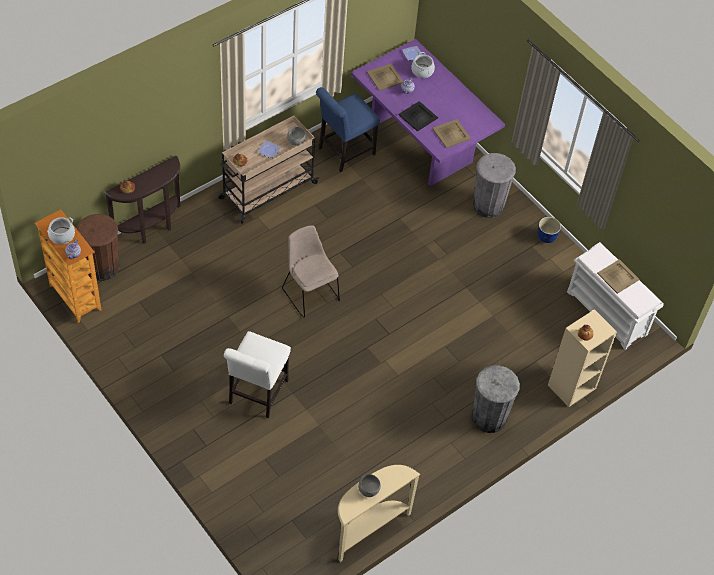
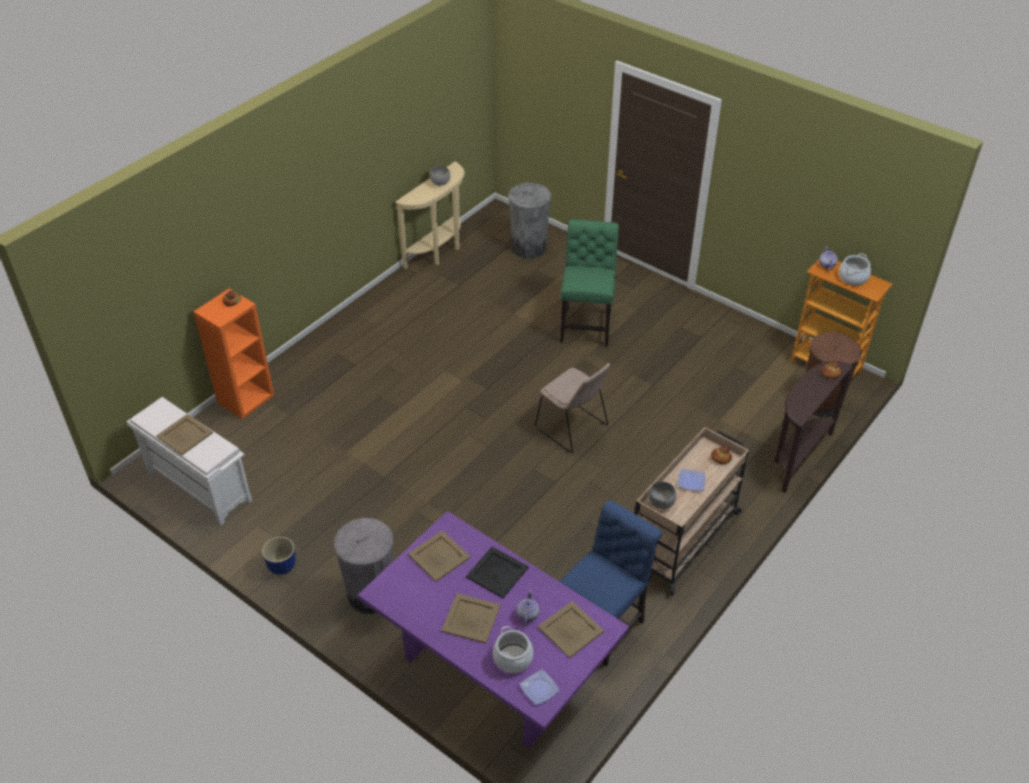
camera: 170 degrees right, 10 degrees down
(256, 394) = (586, 325): white chair -> green chair
(440, 96) = (471, 618): none -> beige tray
(489, 417) = (338, 353): grey trash can -> grey trash can (529, 247)
(571, 387) = (245, 398): beige bookcase -> orange bookcase

